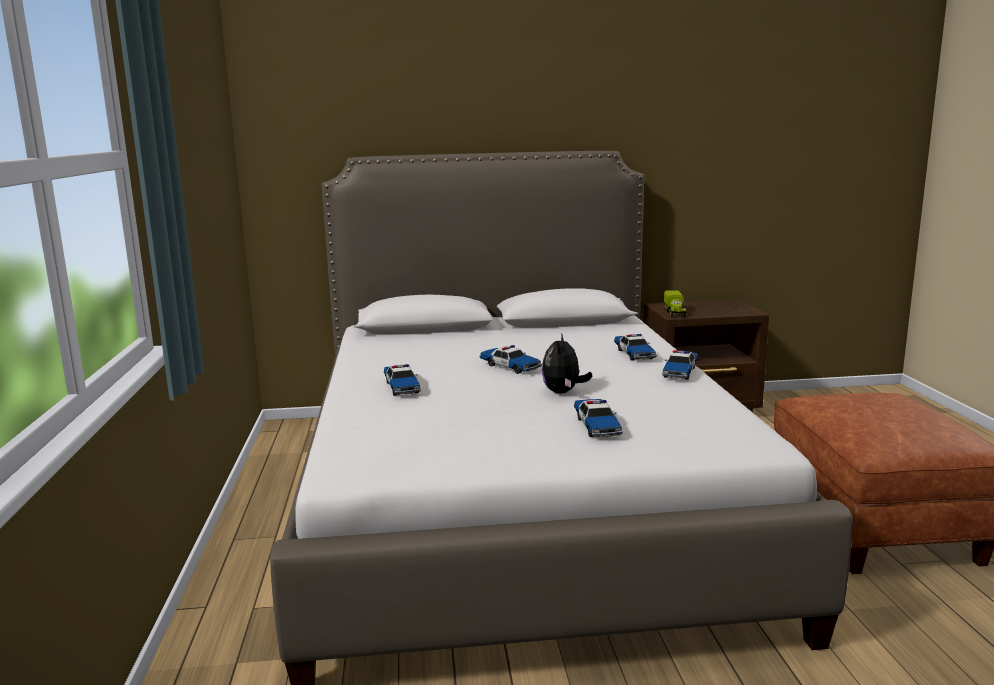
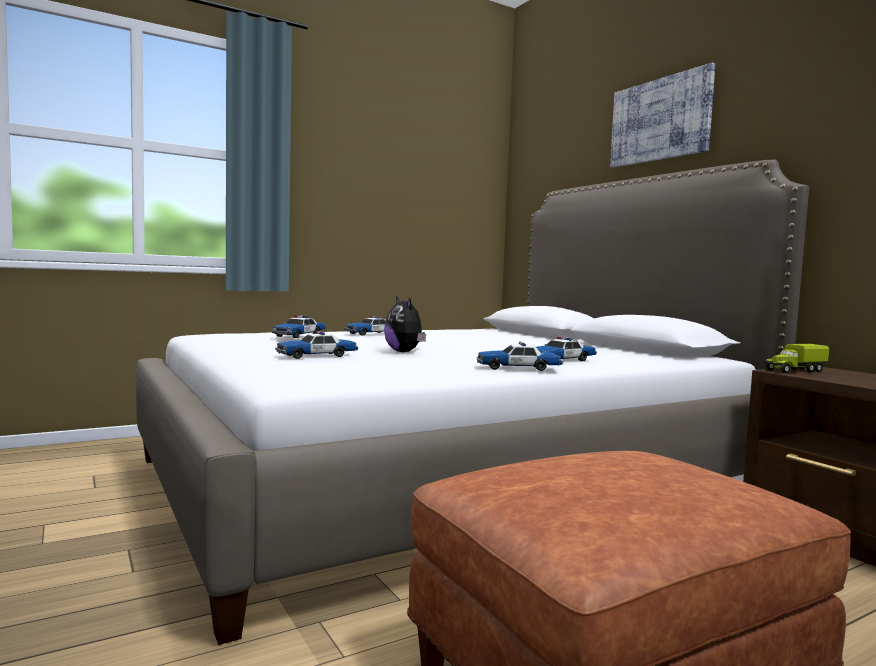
camera: 65 degrees right, 10 degrees down
(487, 93) = (660, 120): none -> picture
(510, 367) = (454, 342): toy car -> toy car (299, 335)
(563, 392) = (405, 352): plush toy -> plush toy turned 105 degrees counterclockwise

